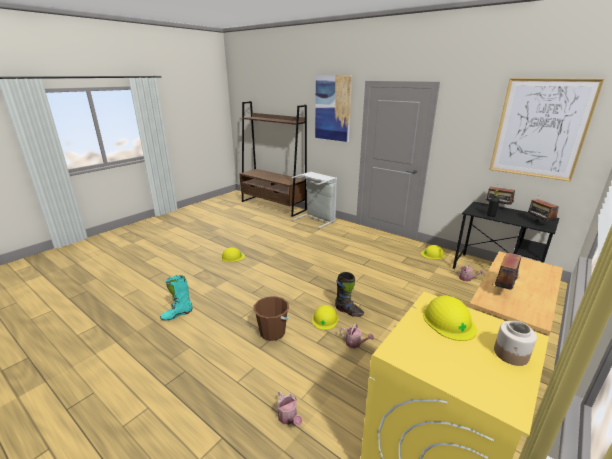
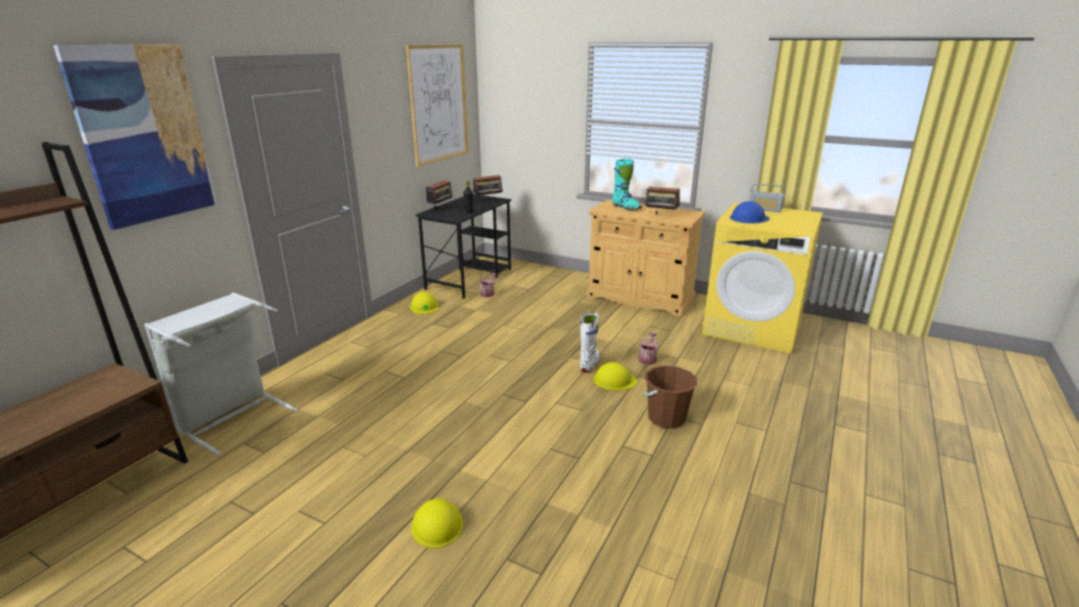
camera: 100 degrees left, 0 degrees up
(177, 314) = (689, 542): turquoise boot -> turquoise boot (626, 208)
(289, 418) = (777, 389): watering can -> none
(349, 311) = (590, 364): black boot -> white boot
(448, 321) = (749, 218): yellow hard hat -> blue hard hat
(511, 354) = (765, 209): jar -> radio

